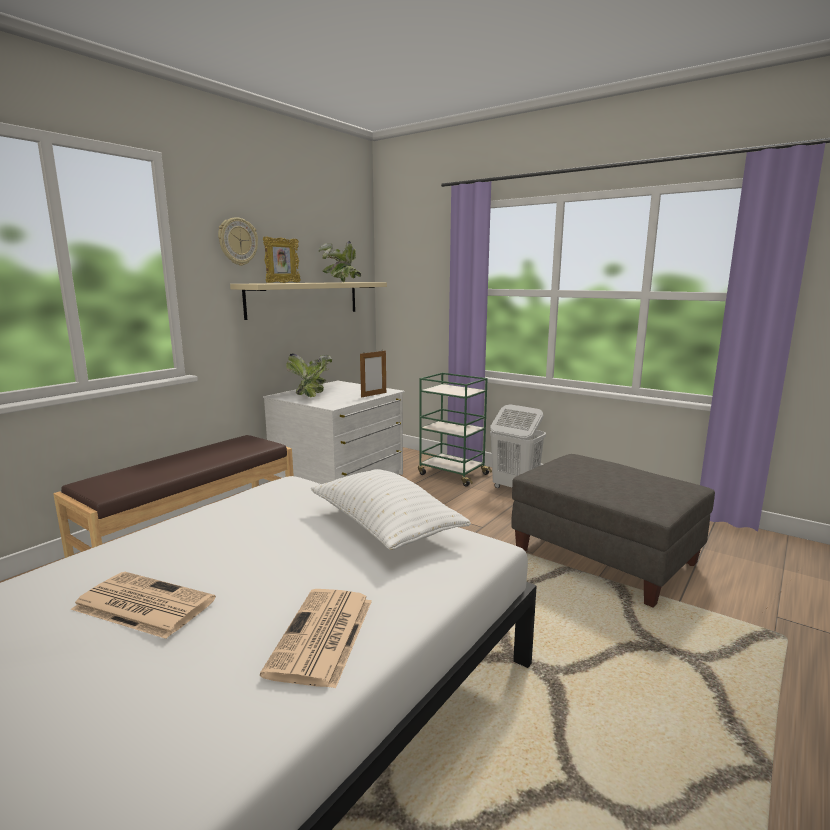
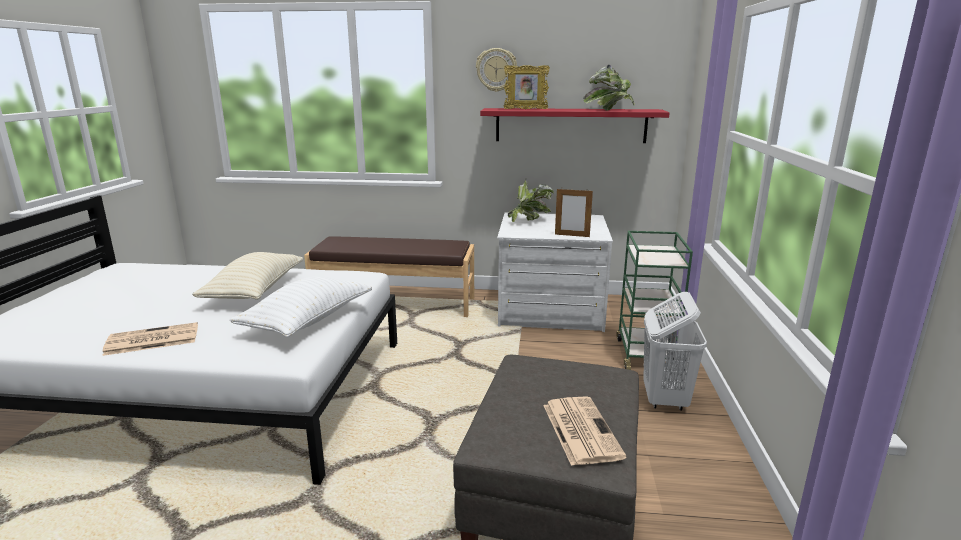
camera: 60 degrees right, 5 degrees up
(141, 605) = (176, 293): newspaper -> newspaper (580, 429)
(232, 545) = (255, 291): none -> beige pillow
(304, 299) = (570, 125): beige shelf -> red shelf

